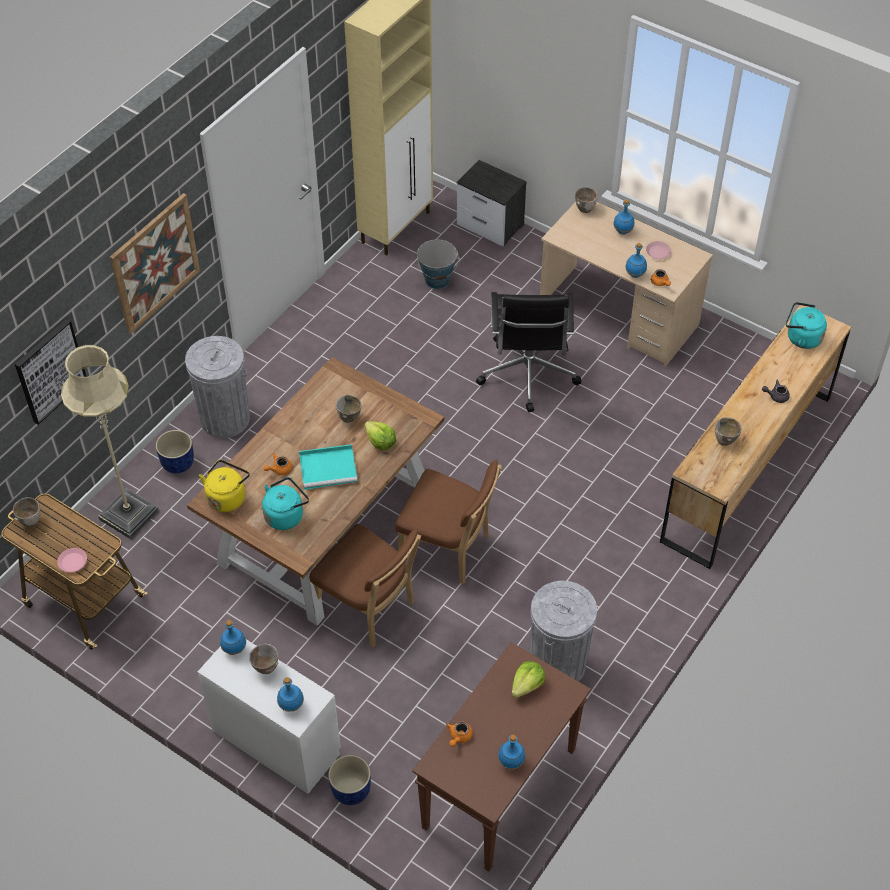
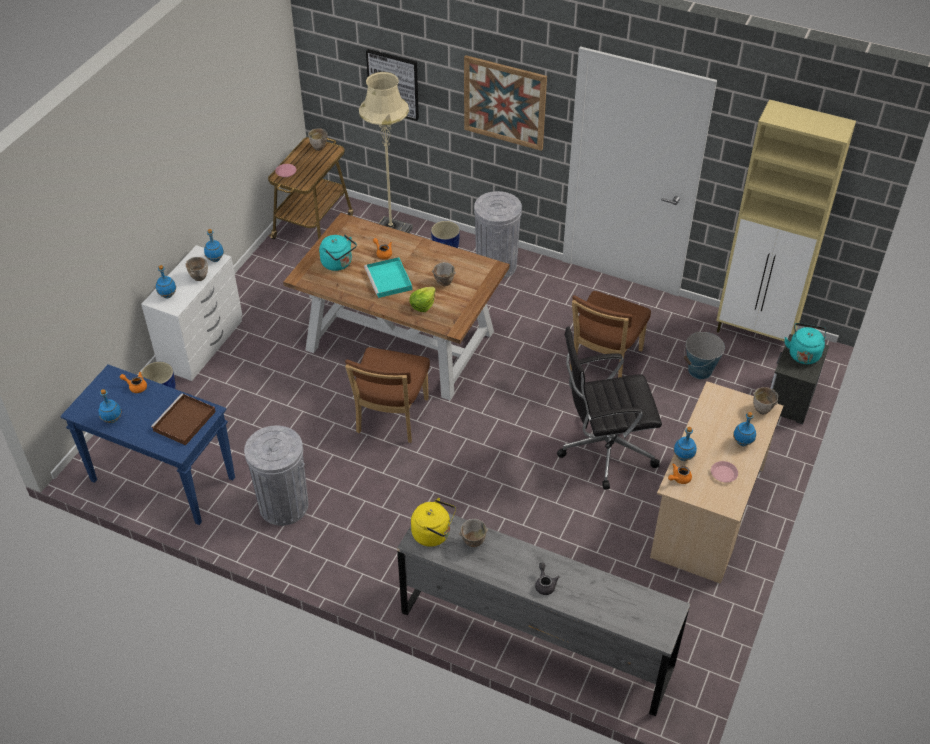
camera: 80 degrees right, 5 degrees down
(227, 497) = (351, 231): yellow kettle -> yellow kettle (433, 534)
(369, 609) = (324, 378): brown chair -> brown chair (603, 362)
(499, 790) = (161, 480): brown console table -> blue console table
(527, 685) = (184, 422): lettuce -> brown tray
(747, 467) = (536, 639): brown dresser -> grey dresser
(801, 338) = (636, 605): turquoise kettle -> turquoise kettle (803, 353)

